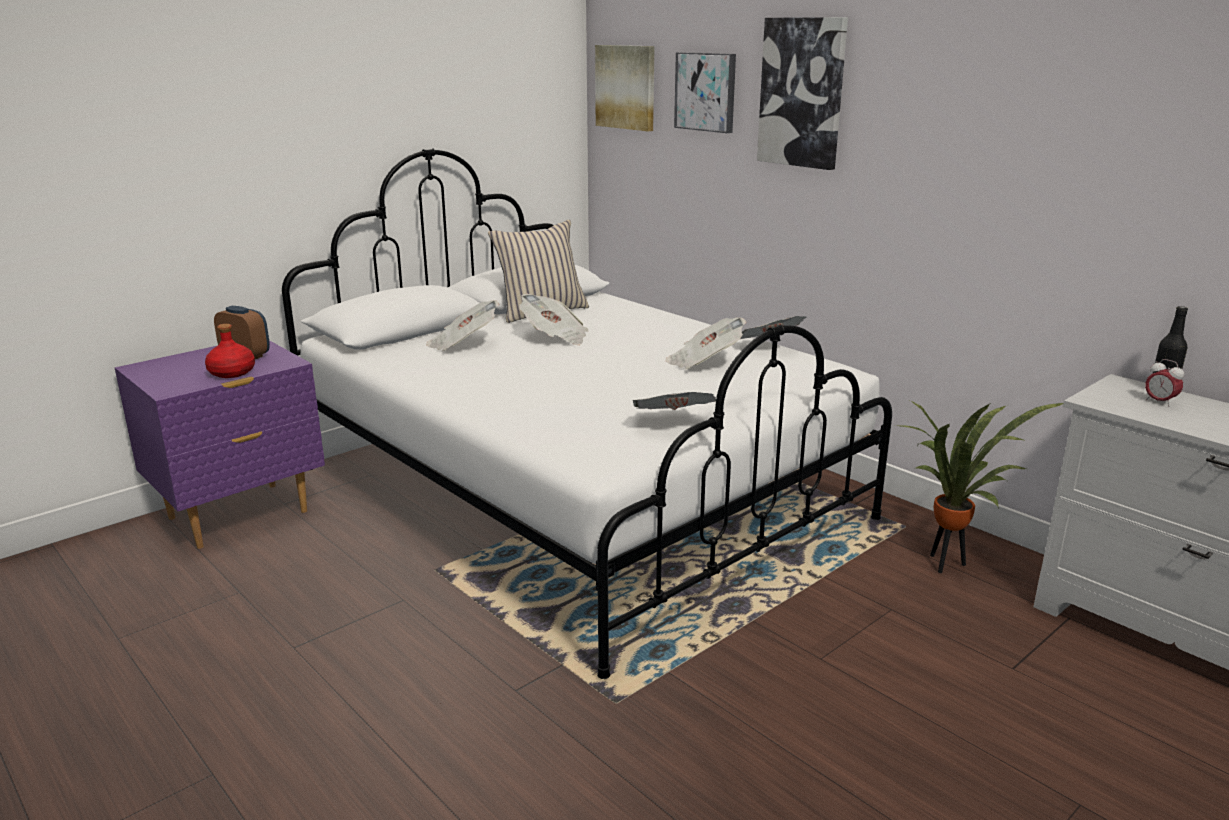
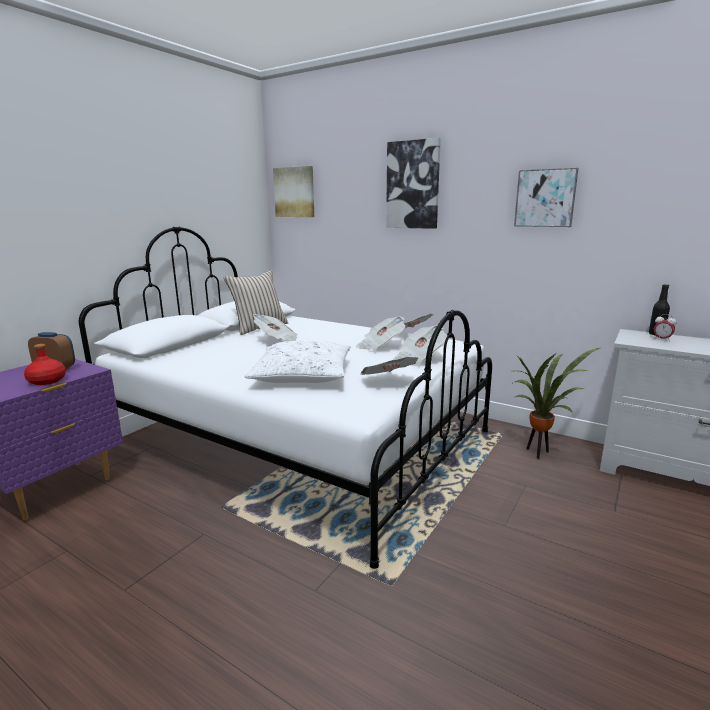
camera: 15 degrees left, 5 degrees down
(463, 344) = (217, 349): newspaper -> newspaper (419, 358)
(558, 399) = (302, 375): none -> white pillow
(706, 92) = (349, 190): picture -> picture (545, 198)

